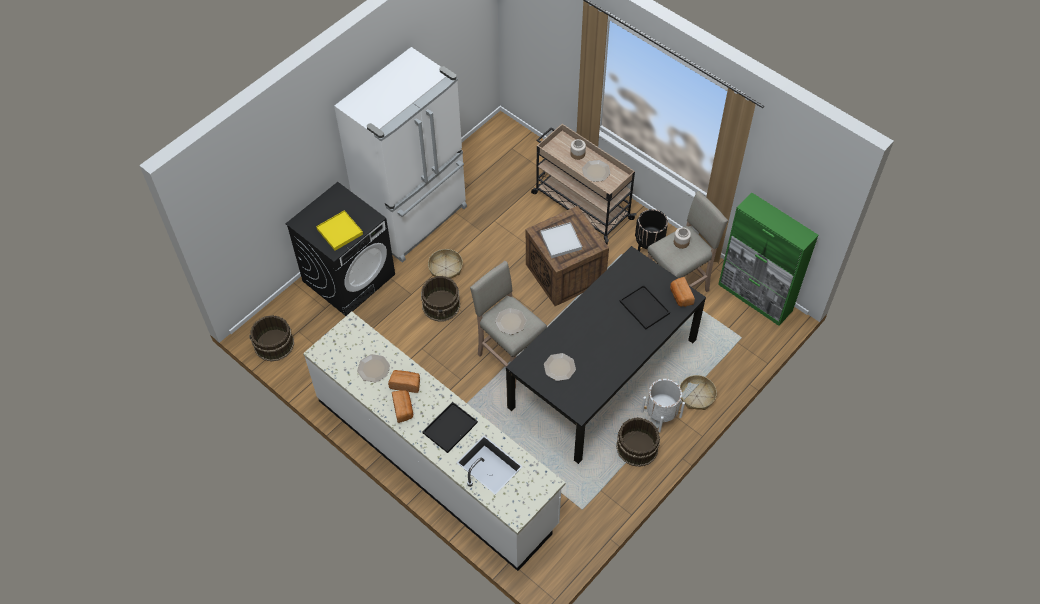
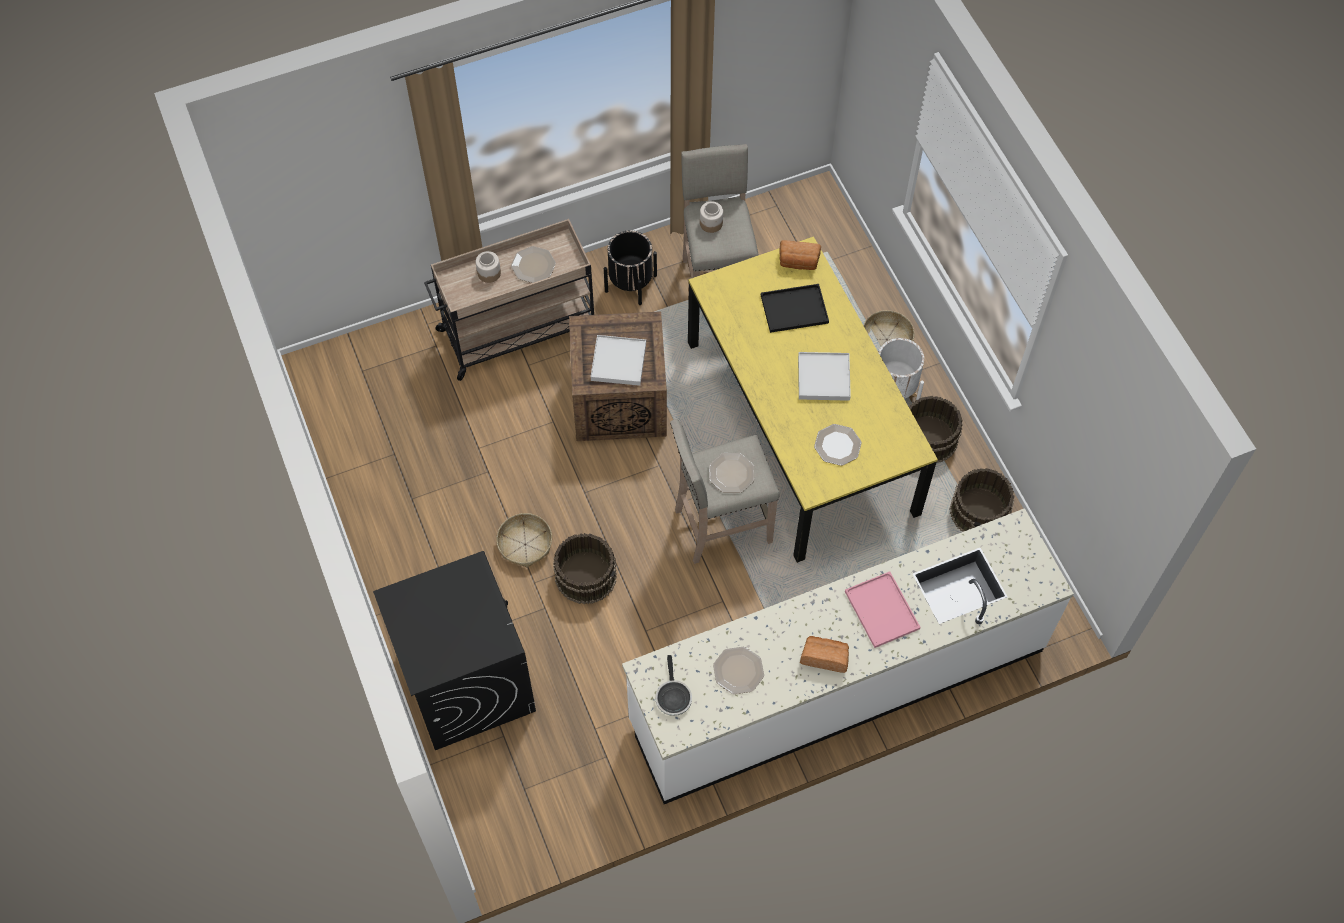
camera: 65 degrees left, 5 degrees up
(274, 345) = (530, 833): brown bucket -> brown bucket (979, 512)
(340, 231) = (473, 623): yellow tray -> none
(342, 343) = (672, 696): none -> frying pan
(405, 384) = (785, 638): bread -> none
(415, 219) = (412, 549): white fridge -> none
(450, 426) = (880, 609): black tray -> pink tray
(603, 342) = (824, 378): none -> white tray
(603, 372) = (800, 426): black dining table -> yellow dining table
(755, 298) = (777, 209): green cabinet -> none

